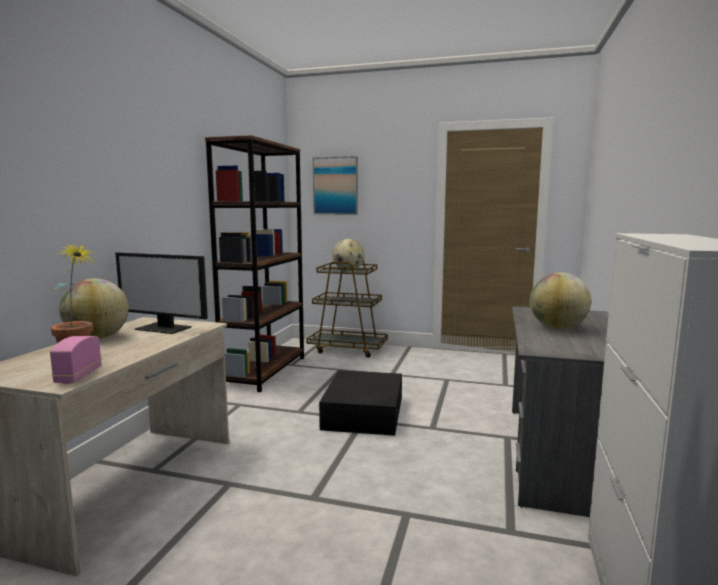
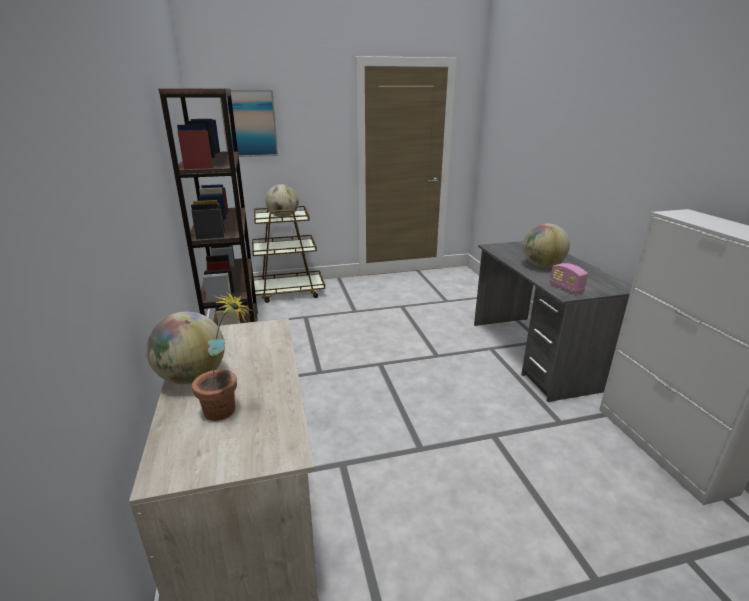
camera: 30 degrees left, 15 degrees up
(78, 375) = (283, 437): radio -> radio (566, 288)
(164, 328) = (239, 342): monitor -> none
(363, 413) = (373, 357): black storage box -> none

